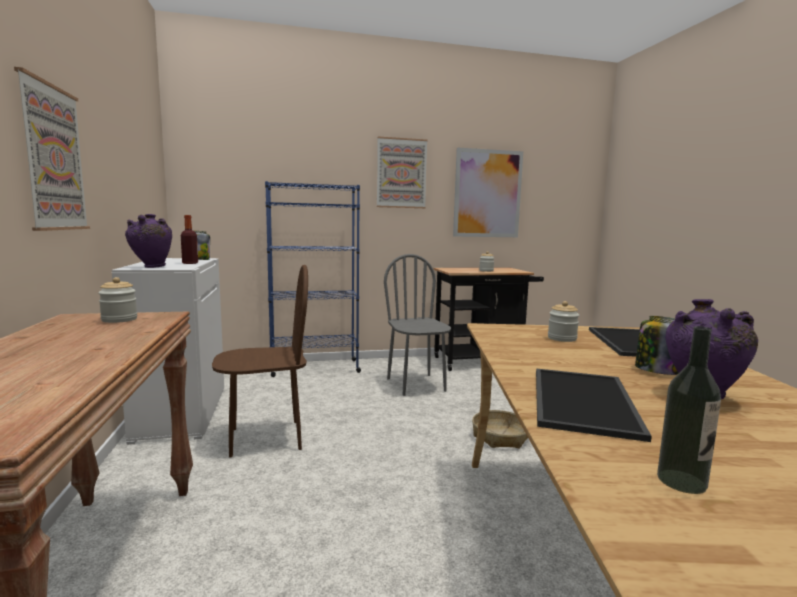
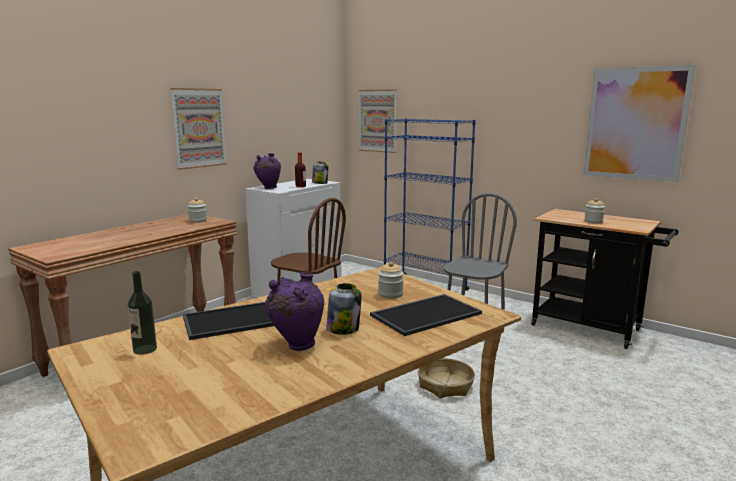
camera: 50 degrees right, 5 degrees up
(401, 173) = (526, 102): picture -> picture (377, 121)

